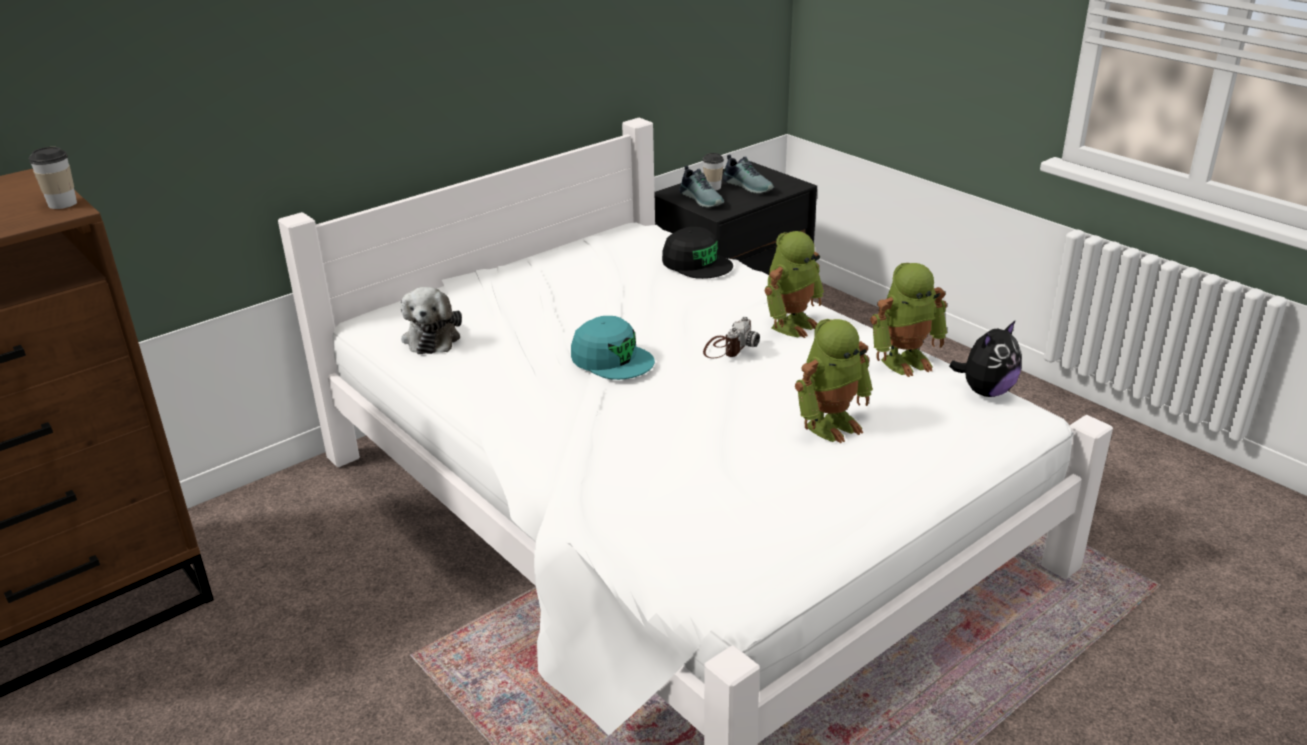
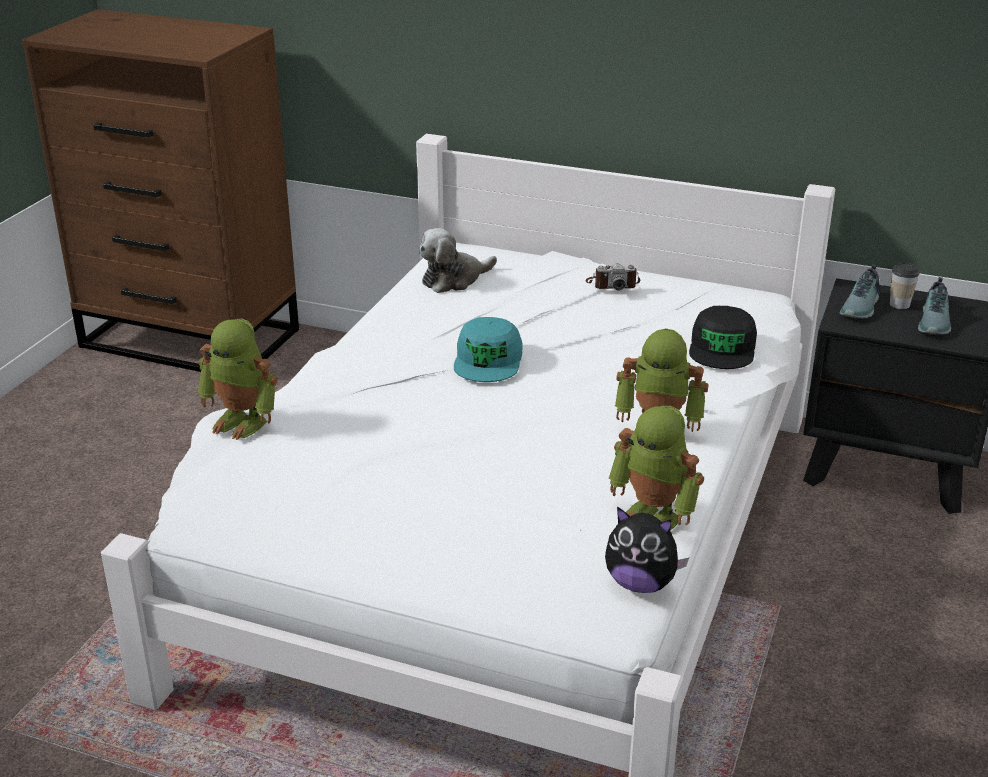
camera: 60 degrees right, 0 degrees up
(62, 204) = (211, 50): cup -> none
(728, 347) = (567, 409): camera -> camera (612, 284)
(830, 423) = (481, 499): toy robot -> toy robot (243, 422)

